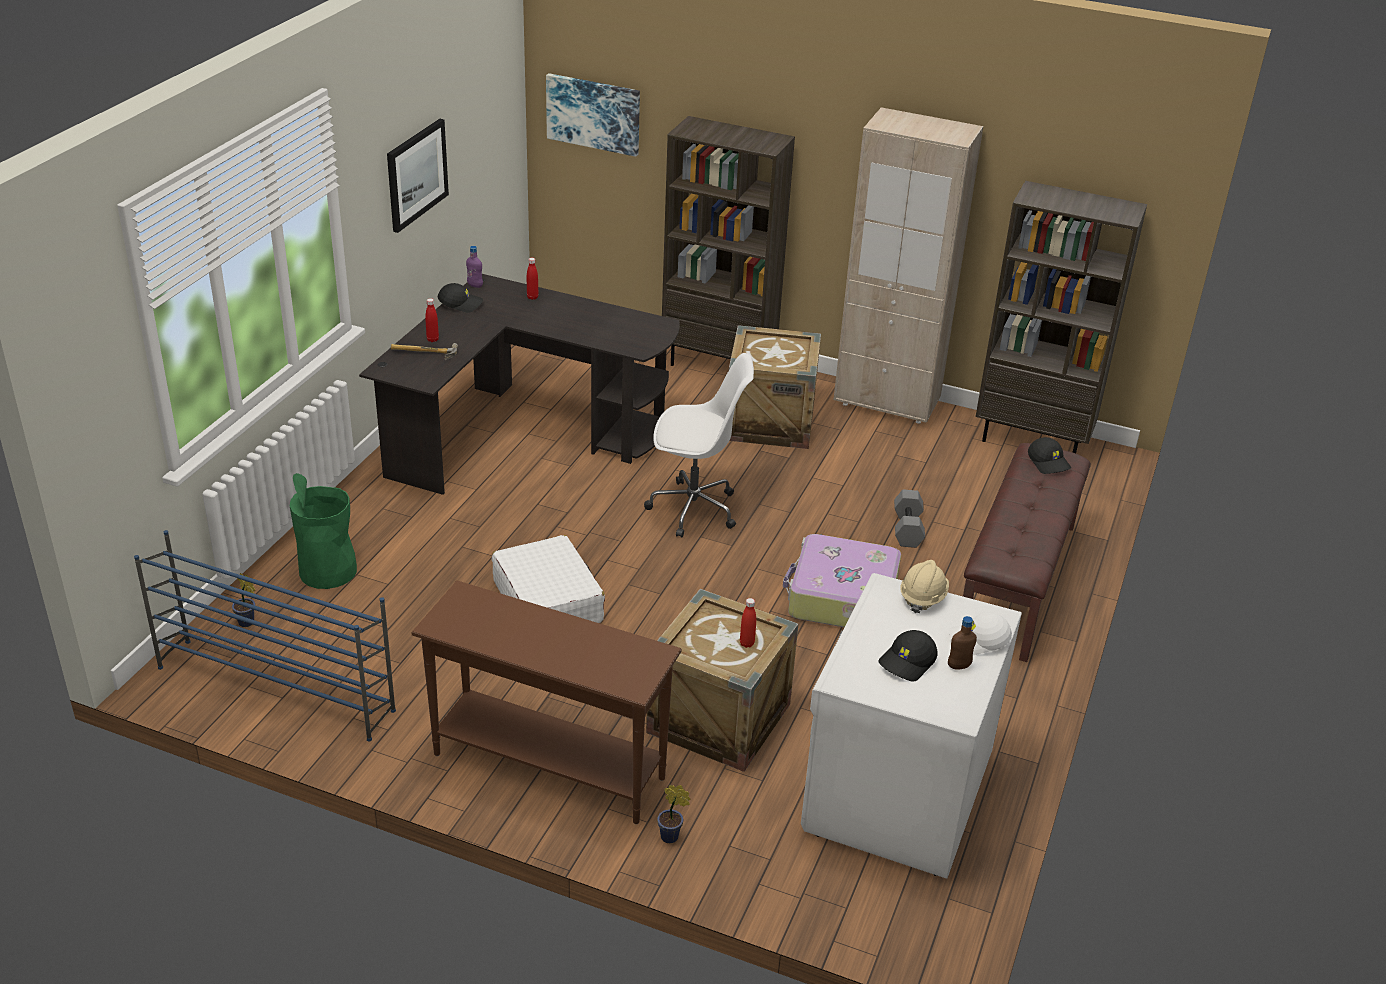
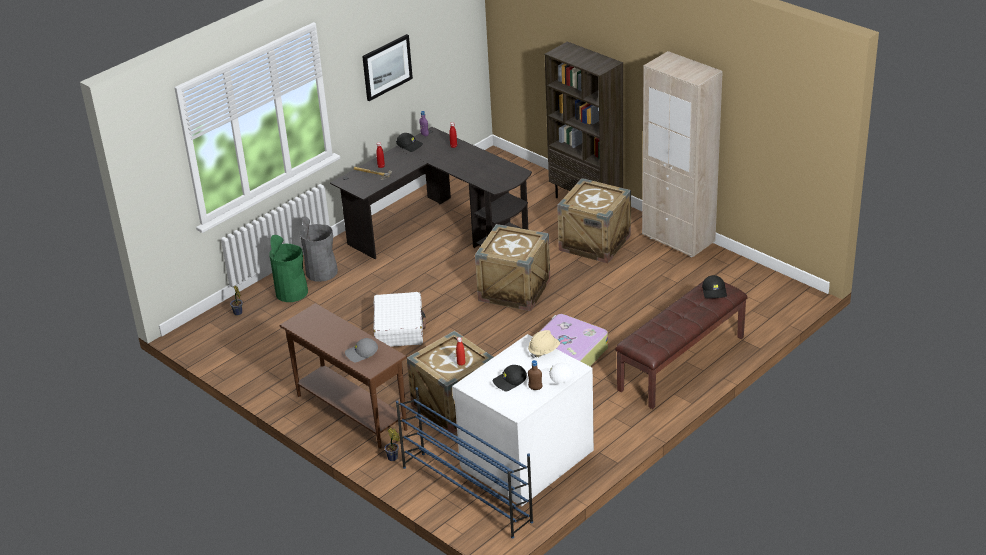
camera: 25 degrees right, 0 degrees up
(274, 688) = (236, 349): blue shoe rack -> blue shoe rack (466, 493)
(363, 529) = (321, 272): none -> grey trash can
(594, 113) = (520, 32): picture -> none
(599, 659) = (361, 354): none -> grey cap
(695, 509) = (514, 290): white office chair -> crate
(908, 529) = (636, 322): grey dumbbell -> none
(1033, 440) = (759, 279): brown bookcase -> none

